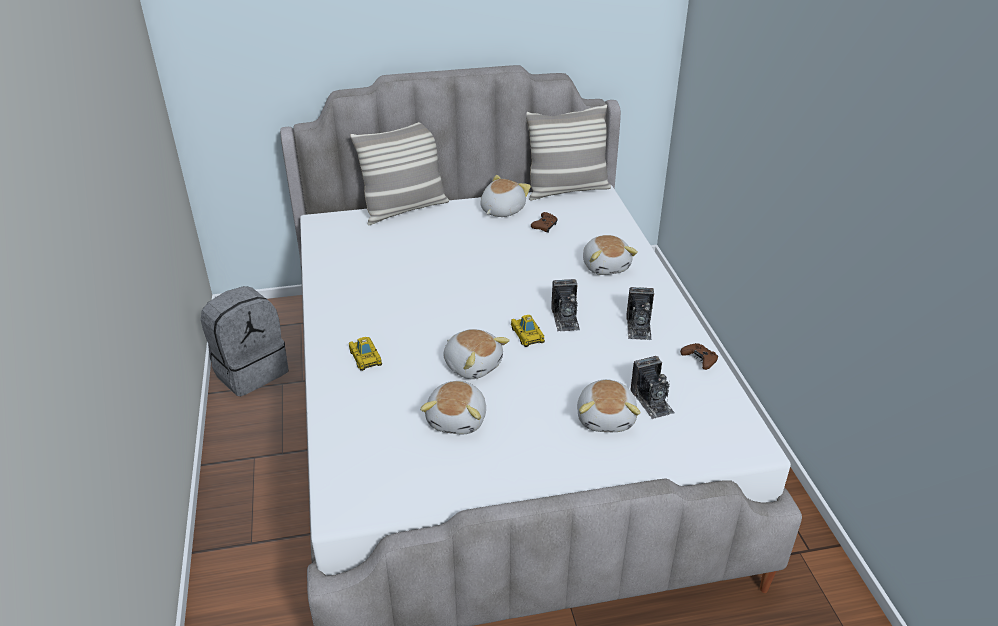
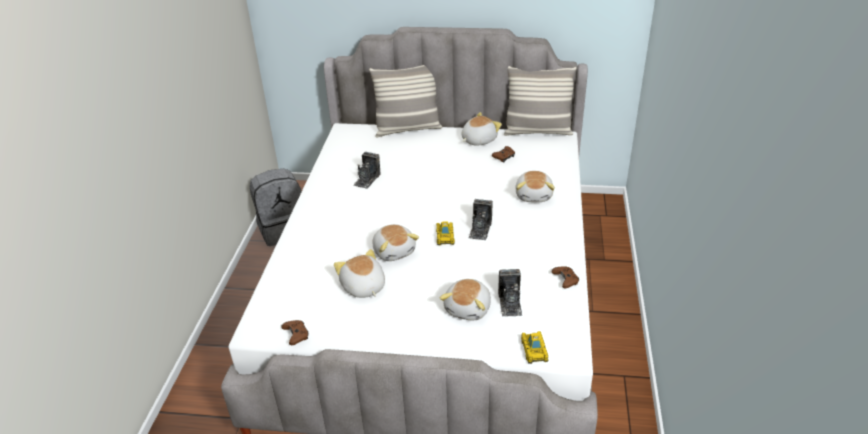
camera: 20 degrees right, 0 degrees up
(365, 357) = (324, 232): toy car -> toy car (534, 350)
(403, 502) = (296, 335): none -> brown game controller
(458, 419) = (363, 287): plush toy -> plush toy turned 120 degrees clockwise
(639, 326) = (532, 246): camera -> camera (367, 179)

